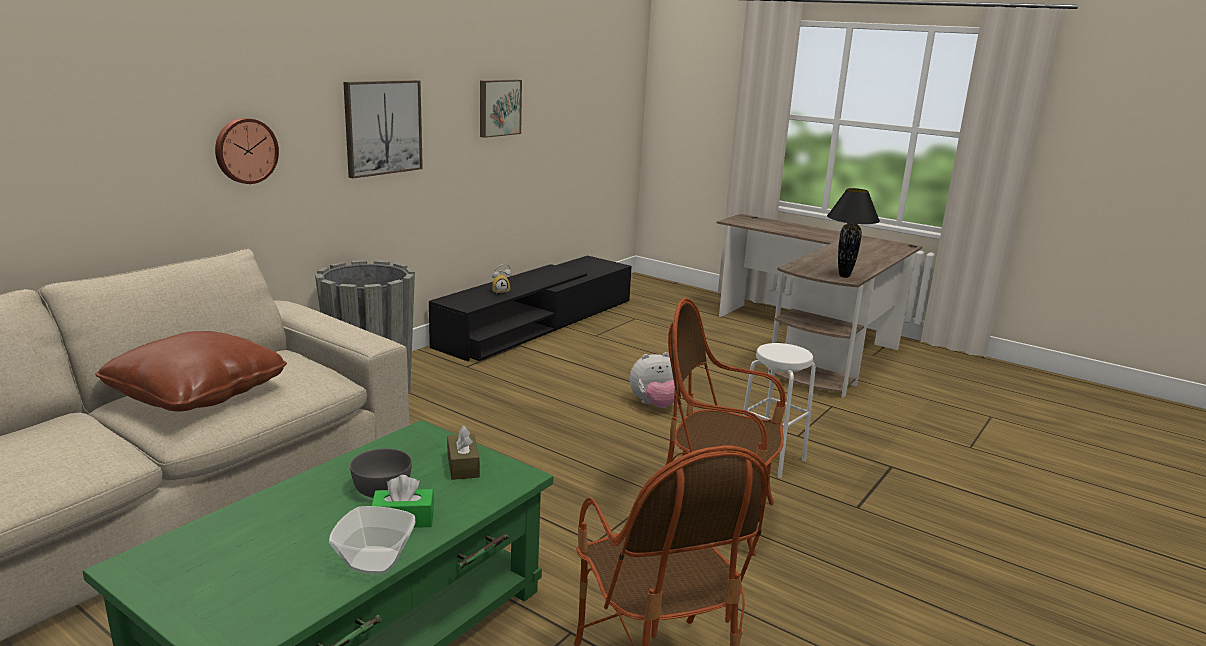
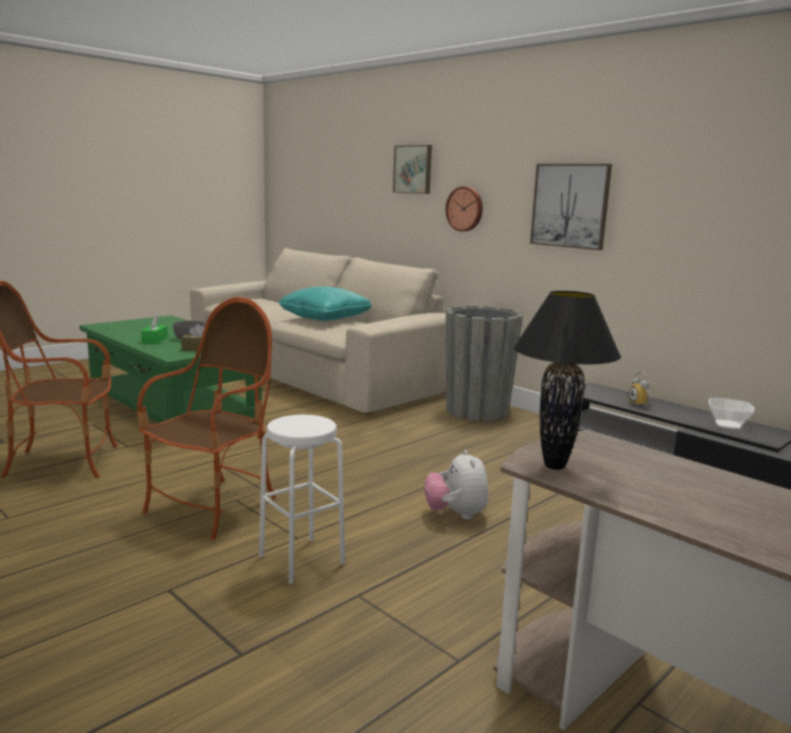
camera: 100 degrees right, 5 degrees down
(197, 394) = (325, 318): brown pillow -> turquoise pillow
(375, 561) = (124, 337): bowl -> bowl (727, 425)
(498, 107) = (729, 200): picture -> picture (413, 169)

